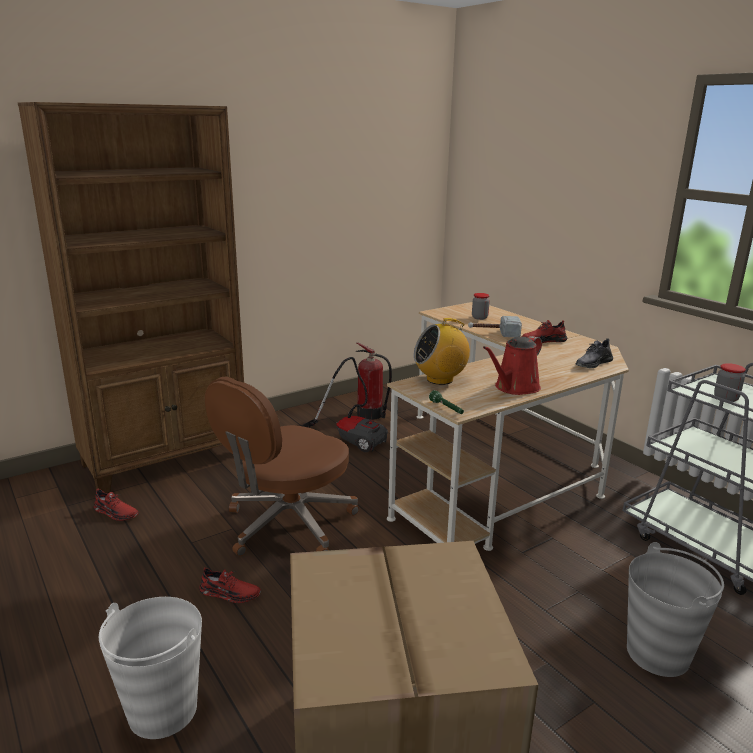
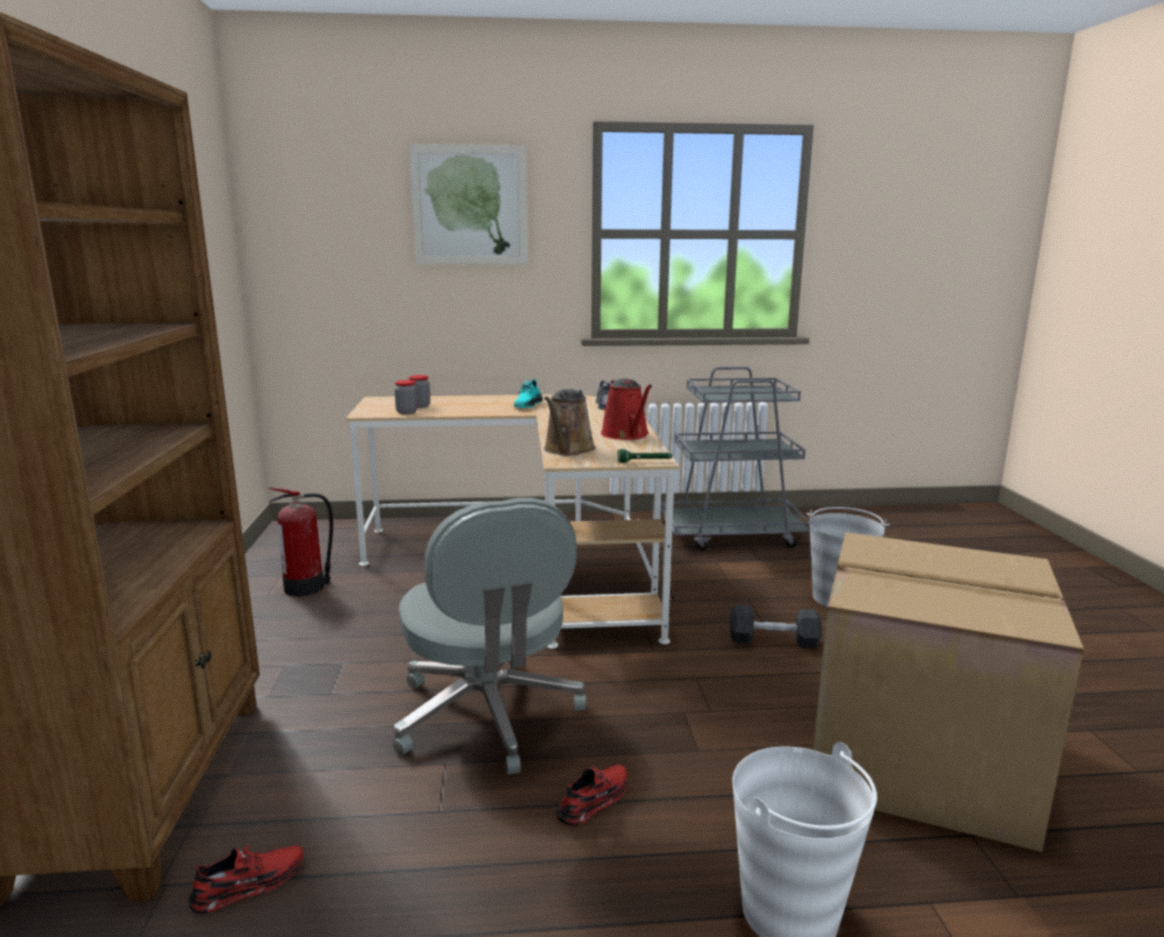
camera: 60 degrees left, 5 degrees down
(288, 525) = (487, 716): brown office chair -> grey office chair
(350, 438) = (341, 617): vacuum cleaner -> none
(440, 379) = (567, 450): radio -> brown watering can
(494, 333) = (476, 412): hammer -> none
(514, 625) = (773, 640): none -> grey dumbbell
(543, 341) = (527, 405): red shoe -> turquoise shoe
(580, 157) = (470, 205): none -> picture
(725, 398) = (737, 395): jar -> jar (407, 412)

